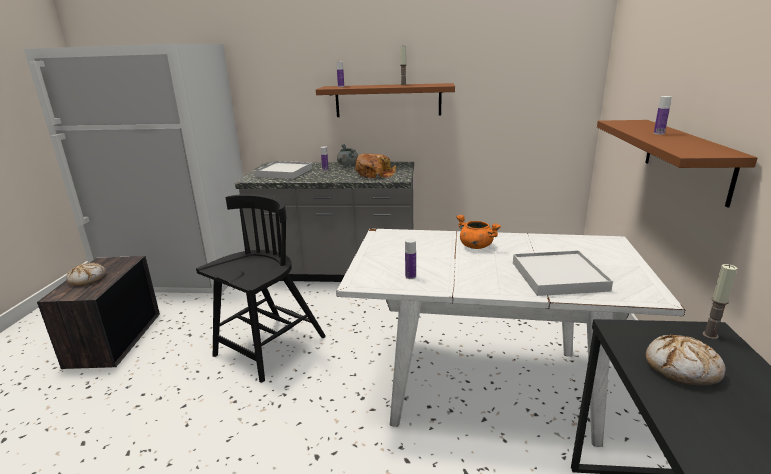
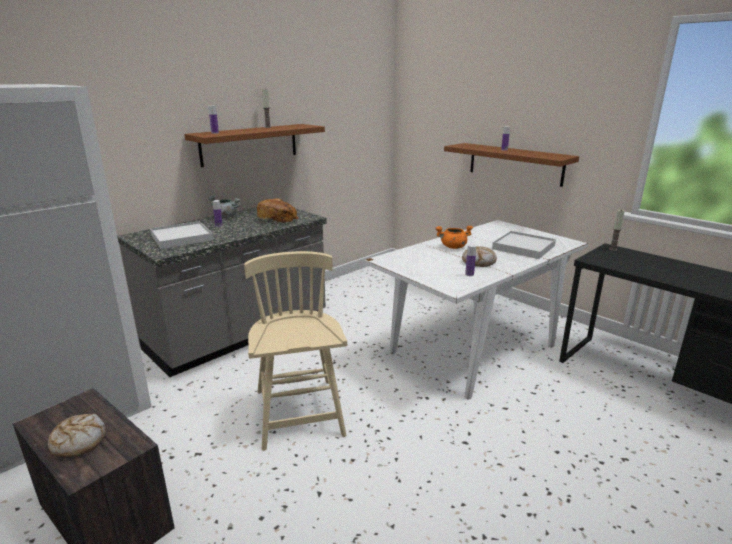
camera: 50 degrees left, 0 degrees up
(268, 347) = (299, 414): black chair -> beige chair
(682, 368) = (633, 263): bread -> bread (478, 262)

